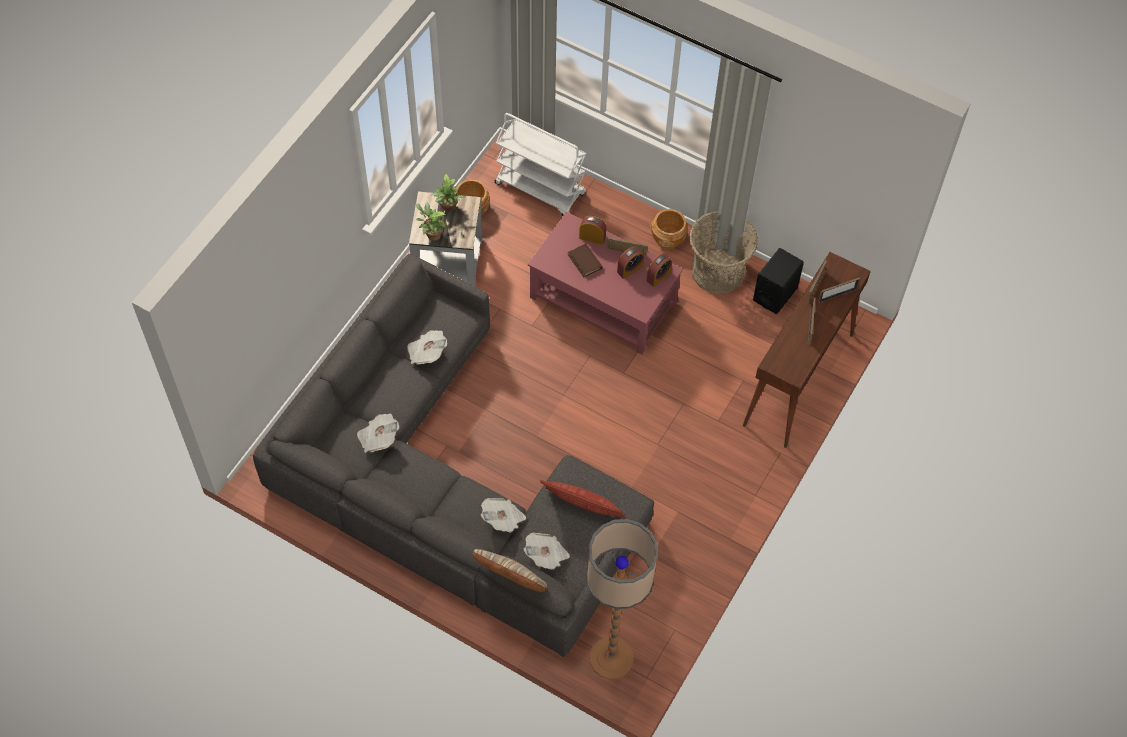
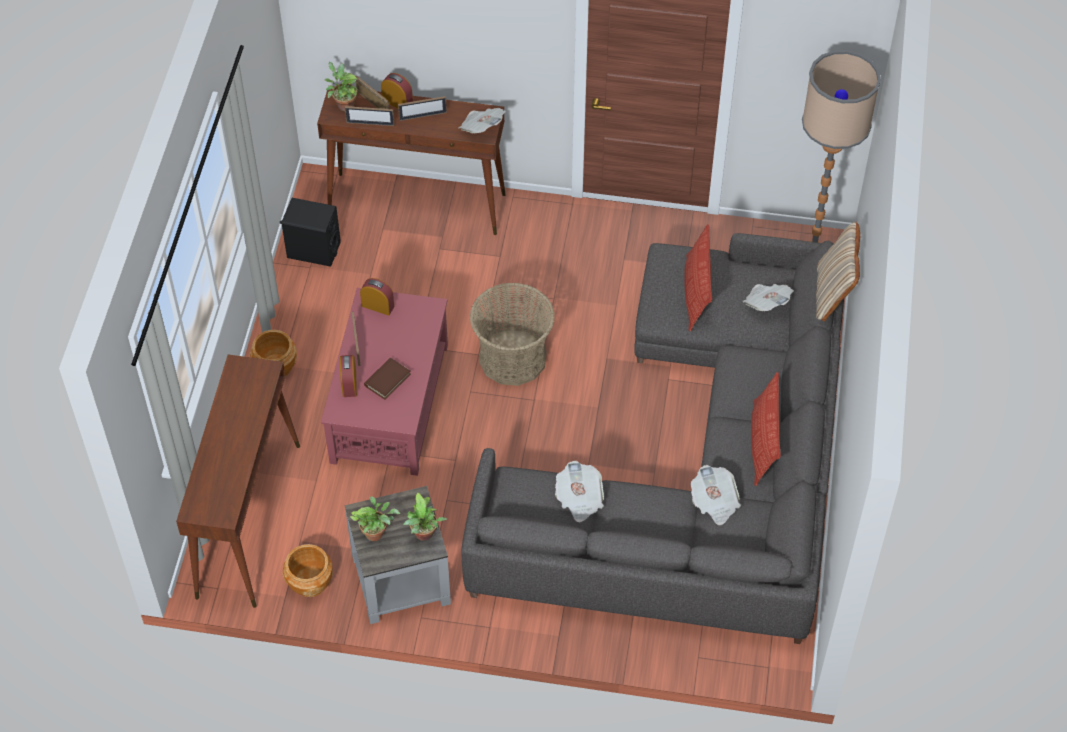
camera: 110 degrees left, 5 degrees down
(414, 495) = (762, 443): none -> pillow
(503, 519) = (745, 355): newspaper -> newspaper (482, 128)
(541, 189) = (249, 519): white cart -> brown console table
(630, 269) = (379, 335): alarm clock -> alarm clock (397, 102)
(718, 270) = (302, 308): basket -> basket (512, 357)
(844, 275) = (343, 104): none -> potted plant

